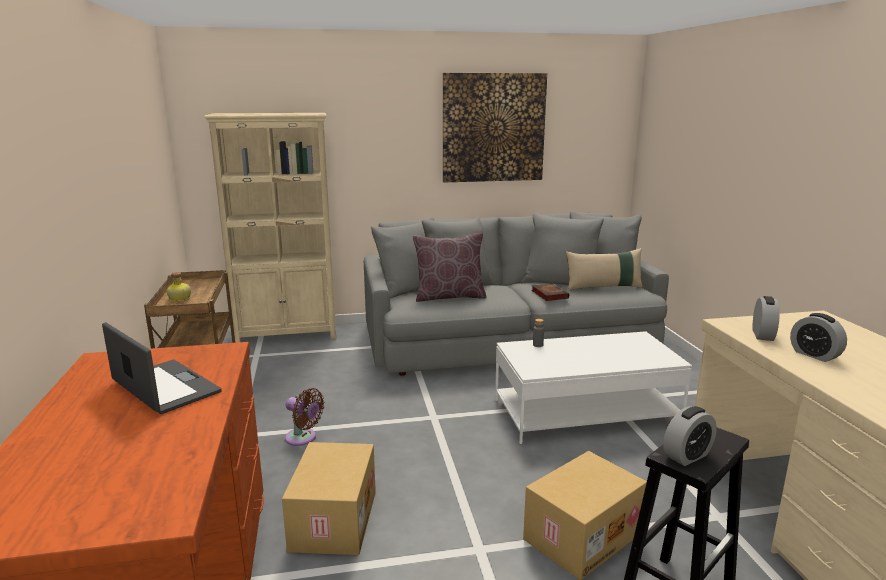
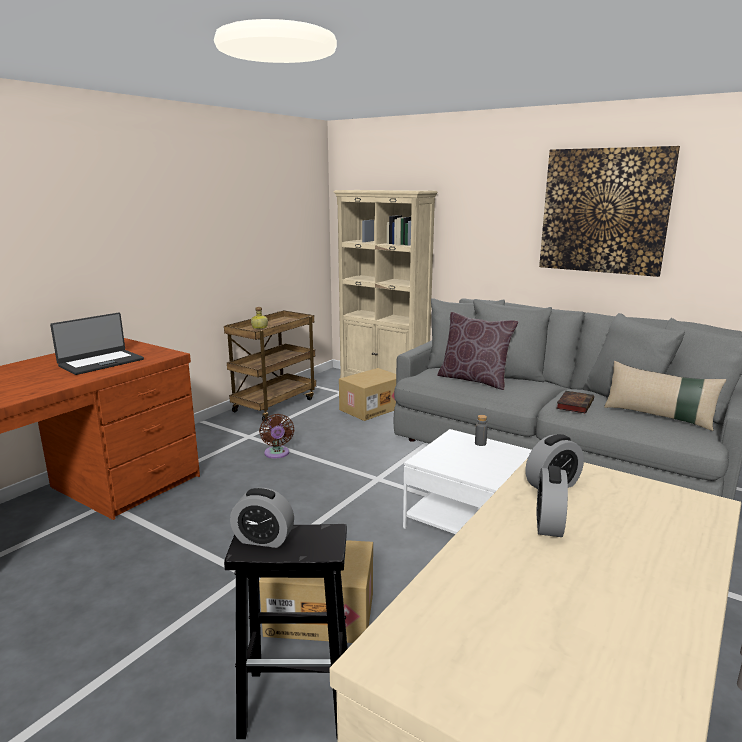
camera: 45 degrees right, 0 degrees up
(164, 388) = (101, 362): laptop -> laptop turned 45 degrees clockwise
(332, 519) = (209, 507): cardboard box -> cardboard box (371, 408)

